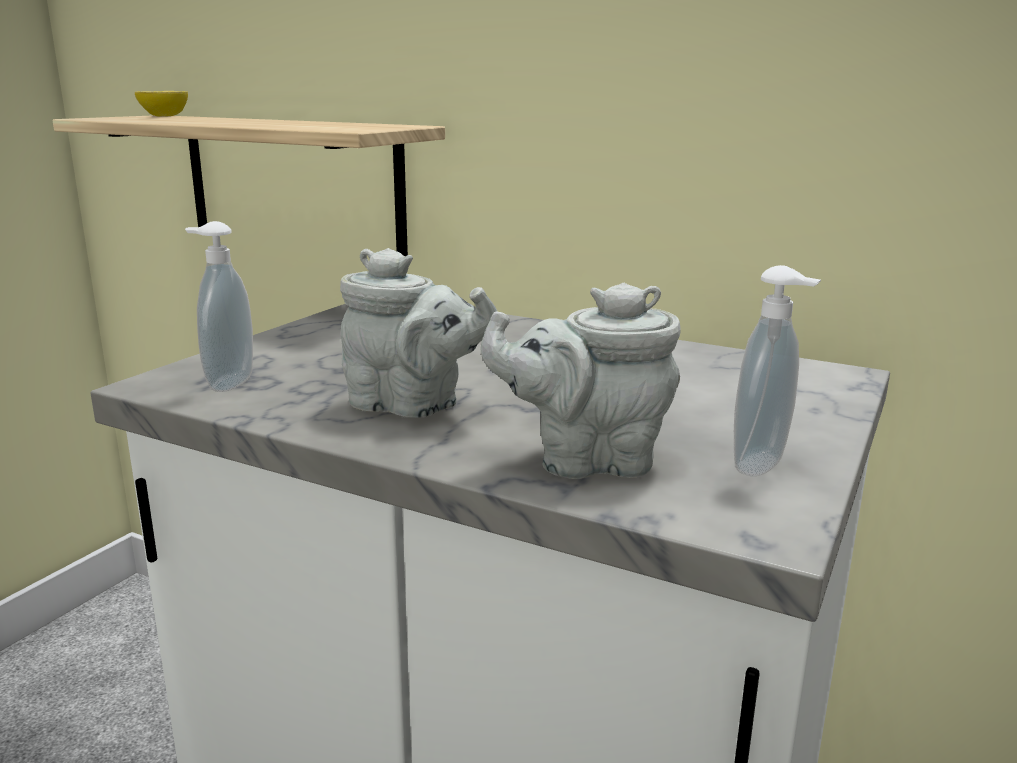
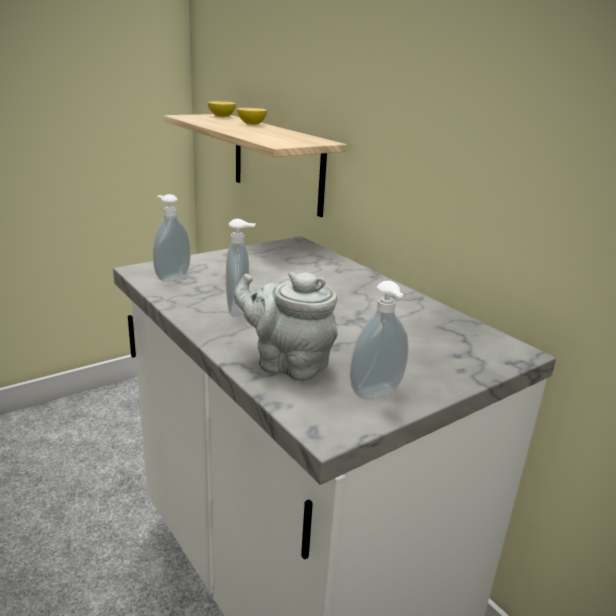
camera: 25 degrees right, 5 degrees up
(240, 119) = (251, 124): none -> lemon
(412, 406) = (240, 311): grey teapot -> soap dispenser

